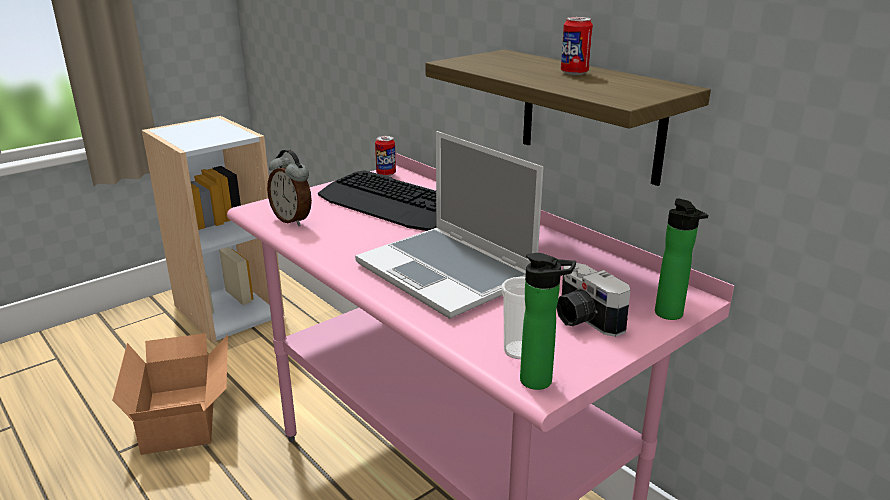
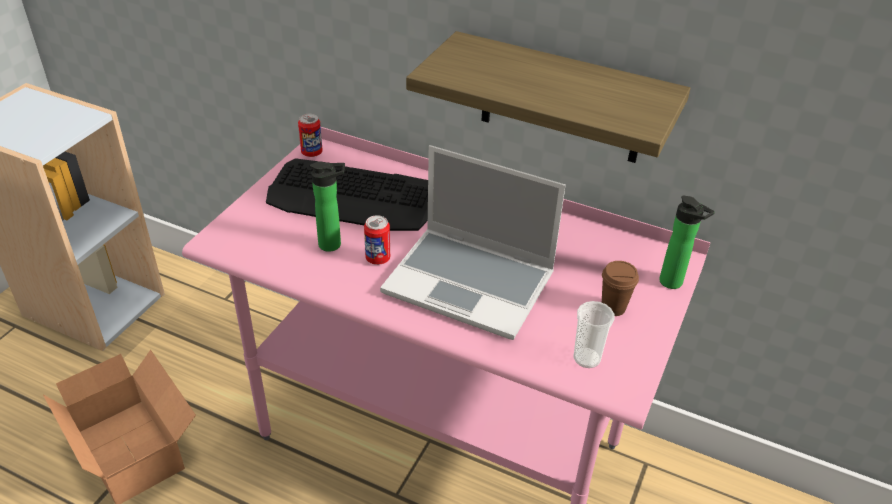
camera: 25 degrees left, 15 degrees up
(293, 220) = (269, 248): alarm clock -> none
(541, 382) = (622, 386): bottle -> bottle (333, 244)
(574, 73) = (562, 77): can -> can (378, 258)
(583, 319) = (613, 307): camera -> brown cup

